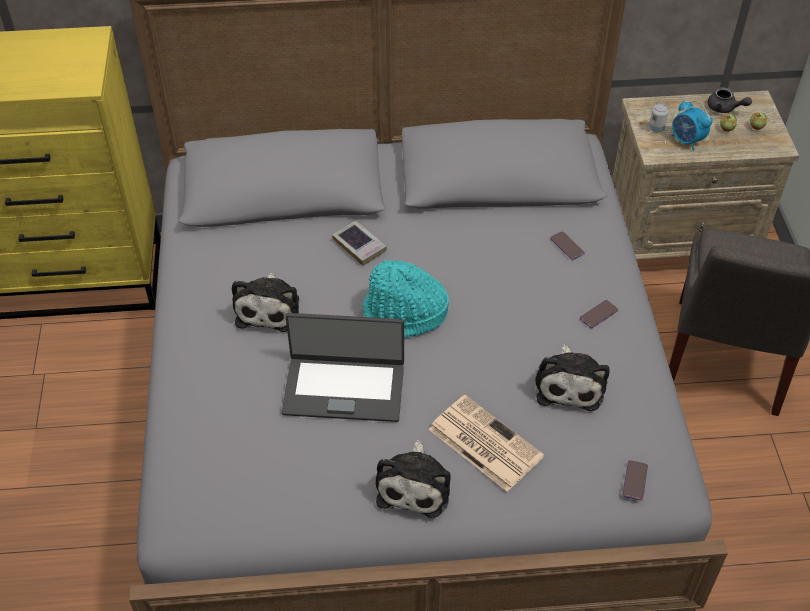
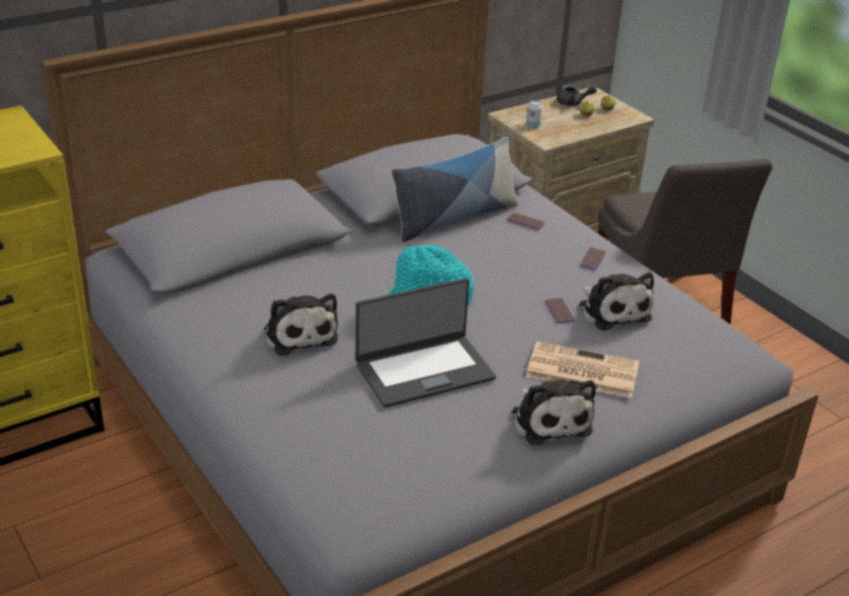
camera: 30 degrees left, 15 degrees down
(359, 246) = (345, 267): book -> none
(500, 219) = (454, 218): none -> pillow
(635, 480) = (721, 358): phone -> phone (559, 311)
(687, 141) = (564, 128): alarm clock -> none

